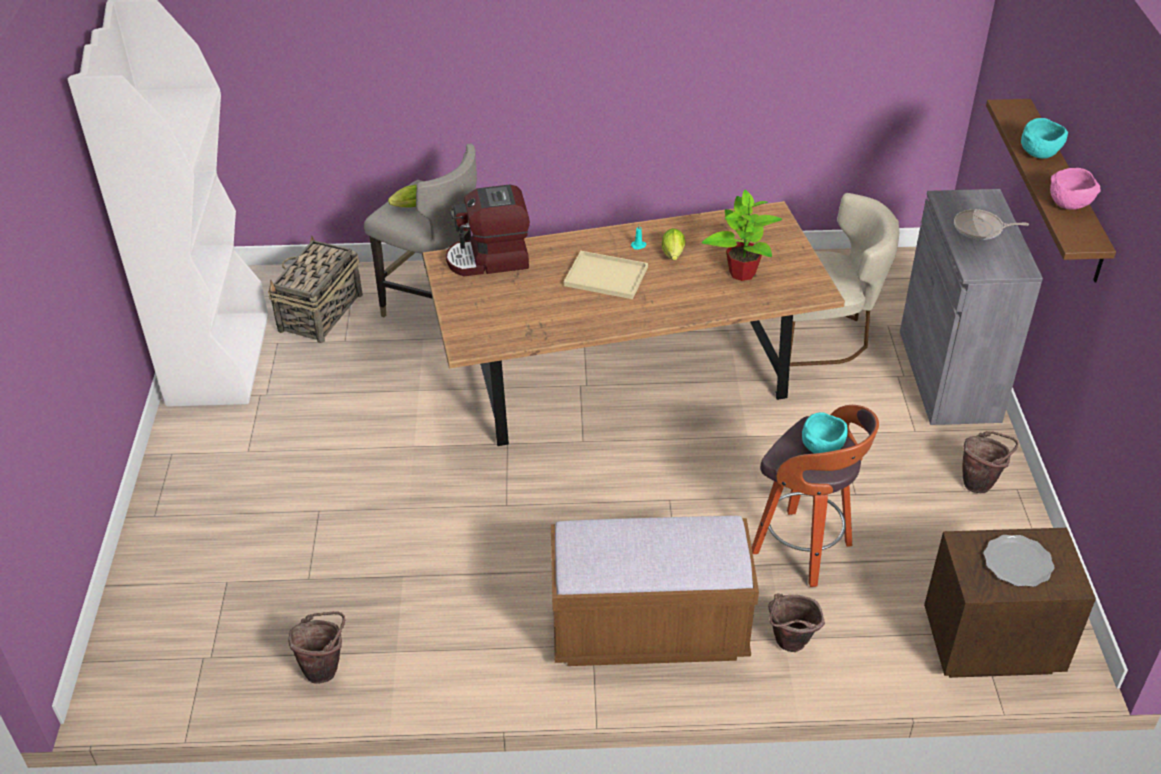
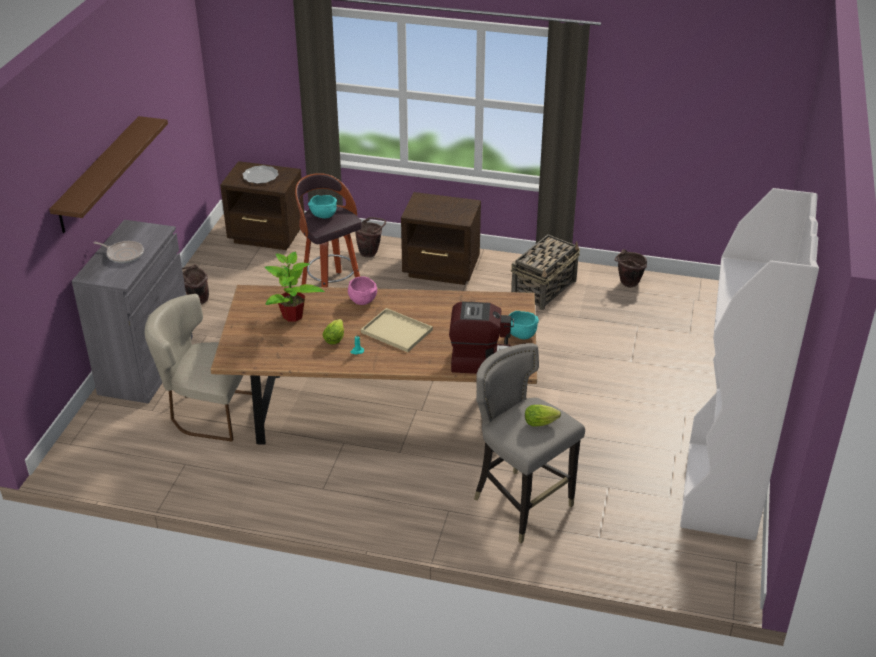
camera: 165 degrees left, 5 degrees down
(320, 313) = (630, 521): basket -> basket (544, 288)
(649, 630) = (442, 270): brown bench -> brown nightstand
(1039, 153) = (101, 170): turquoise bowl -> turquoise bowl (520, 335)
(1070, 205) = (128, 140): pink bowl -> pink bowl (362, 301)

